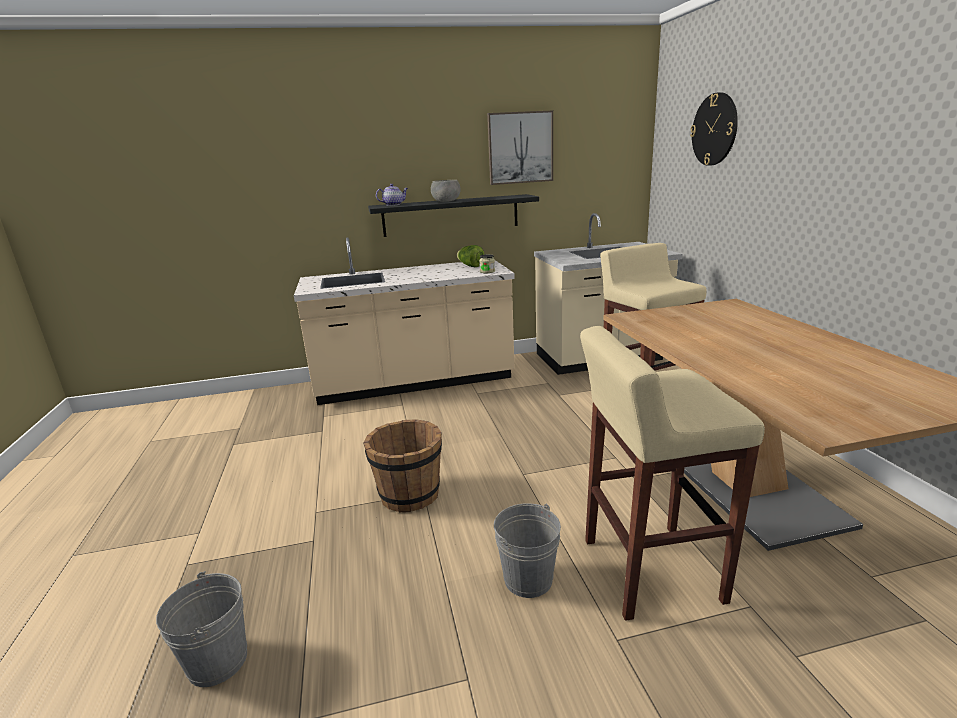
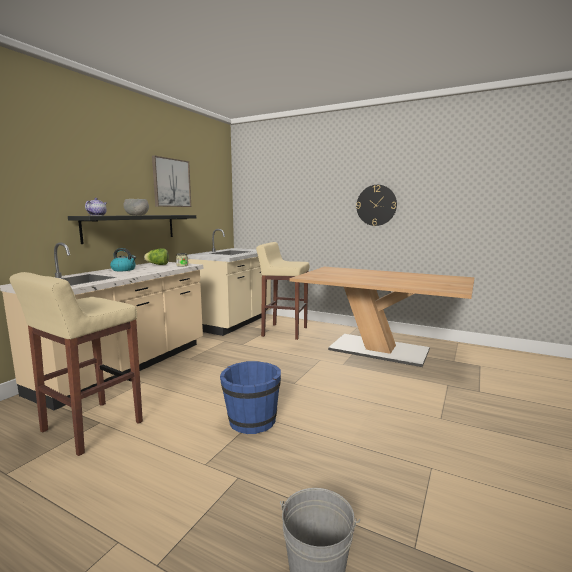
camera: 50 degrees left, 10 degrees down
(409, 494) = (251, 421): brown bucket -> blue bucket
(421, 270) = (124, 270): none -> kettle
(528, 579) = (378, 419): grey bucket -> none
(649, 570) = (406, 391): beige stool -> beige stool (90, 427)
(714, 129) = (283, 183): wall clock -> wall clock (376, 205)

